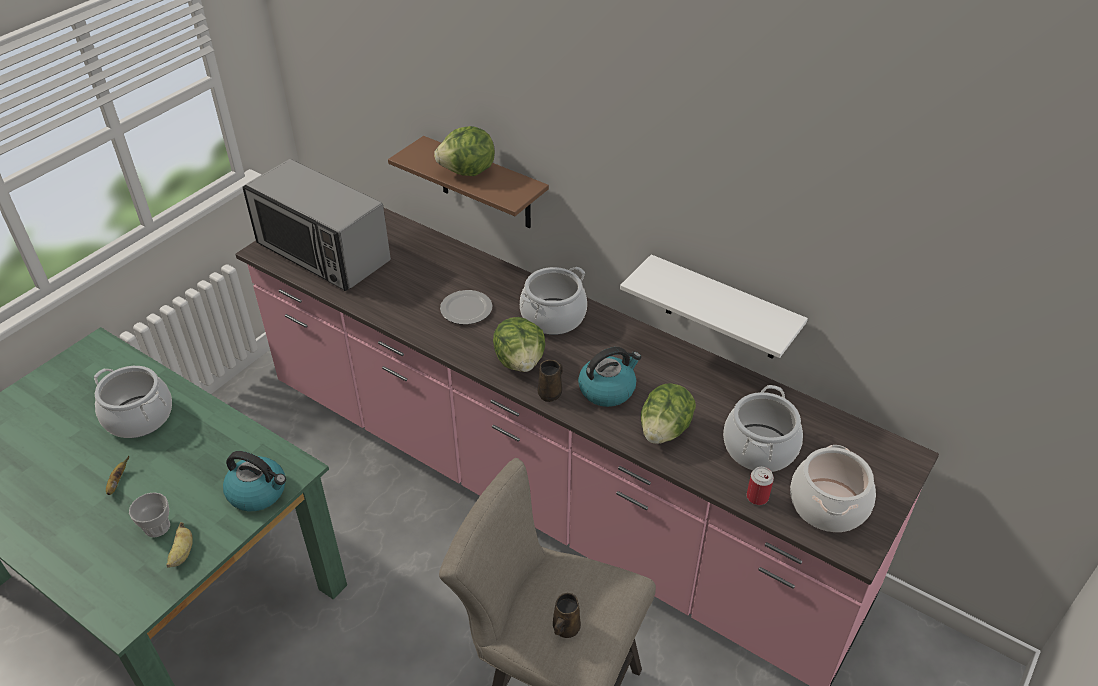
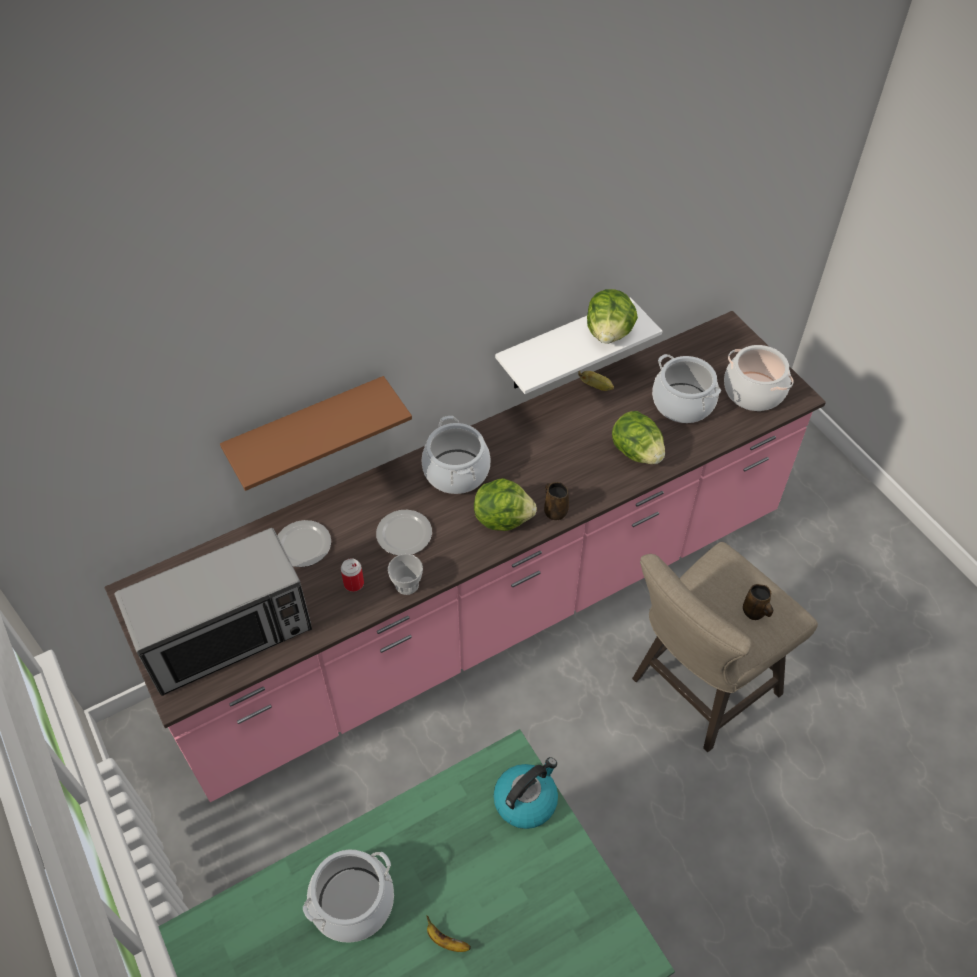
camera: 65 degrees left, 10 degrees up
(157, 527) = (529, 908): cup -> cup (407, 585)
(182, 554) = (575, 889): banana -> banana (596, 386)
(424, 260) = (303, 544): none -> plate
(468, 172) = (319, 428): lettuce -> lettuce (609, 333)
(607, 389) = (571, 469): kettle -> none
(757, 497) = (729, 427): can -> can (354, 583)

